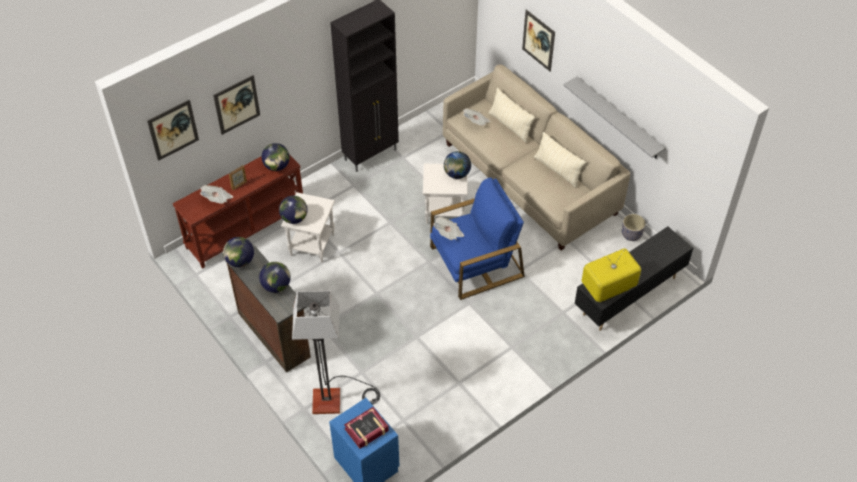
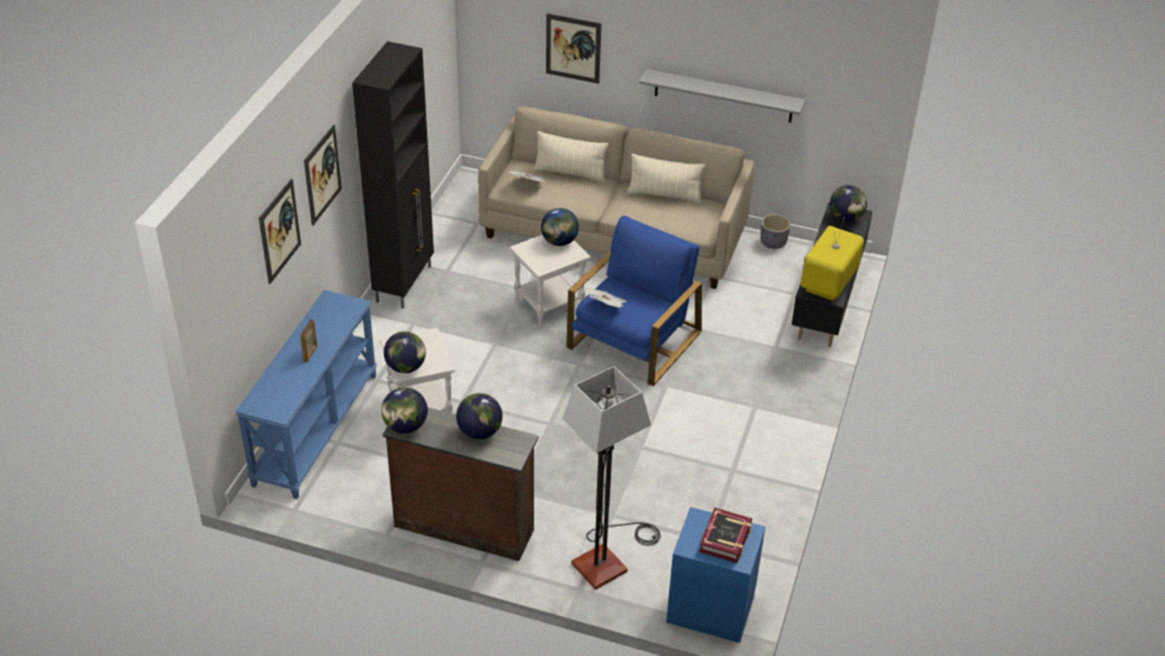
camera: 35 degrees left, 10 degrees down
(173, 130) = (226, 285): picture -> picture (322, 175)
(217, 199) = (295, 380): newspaper -> none
(246, 228) = (315, 428): brown console table -> blue console table
(277, 166) = (341, 313): globe -> globe (845, 218)

